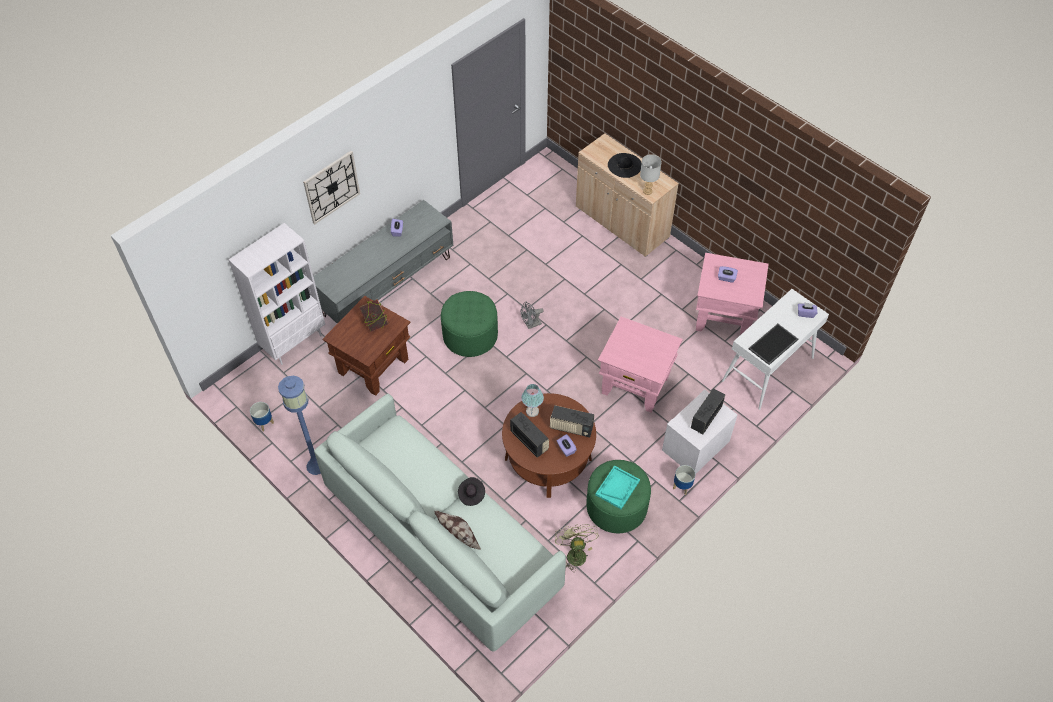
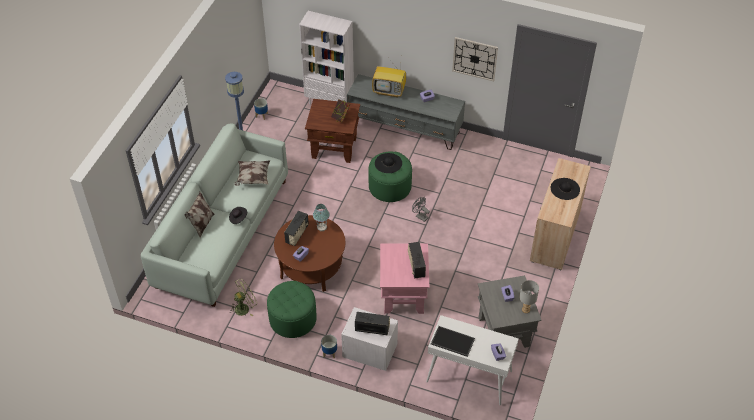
camera: 65 degrees right, 5 degrees down
(331, 187) = (394, 28): wall clock -> wall clock (475, 58)
(360, 260) = (389, 91): none -> television
(412, 455) = (253, 178): none -> pillow
(465, 310) = (388, 163): none -> black hat
(571, 428) = (319, 253): radio -> radio (416, 265)
(617, 488) = (287, 297): turquoise tray -> none
(647, 191) = (548, 211): grey table lamp -> grey table lamp (525, 309)
(724, 316) = (504, 331): pink side table -> grey side table

